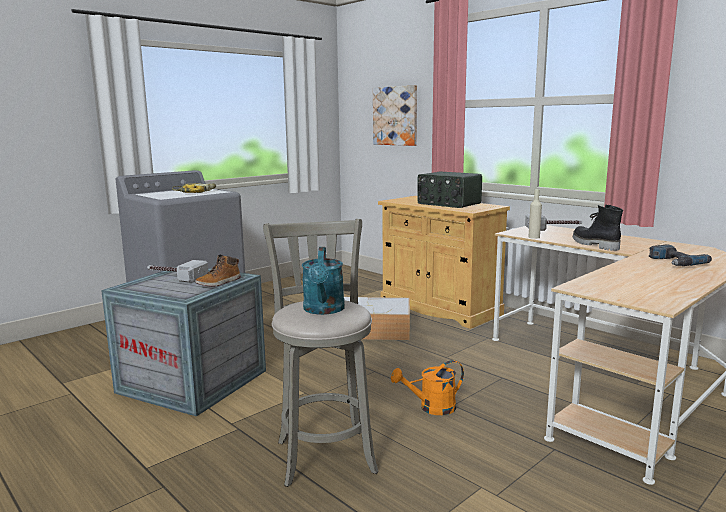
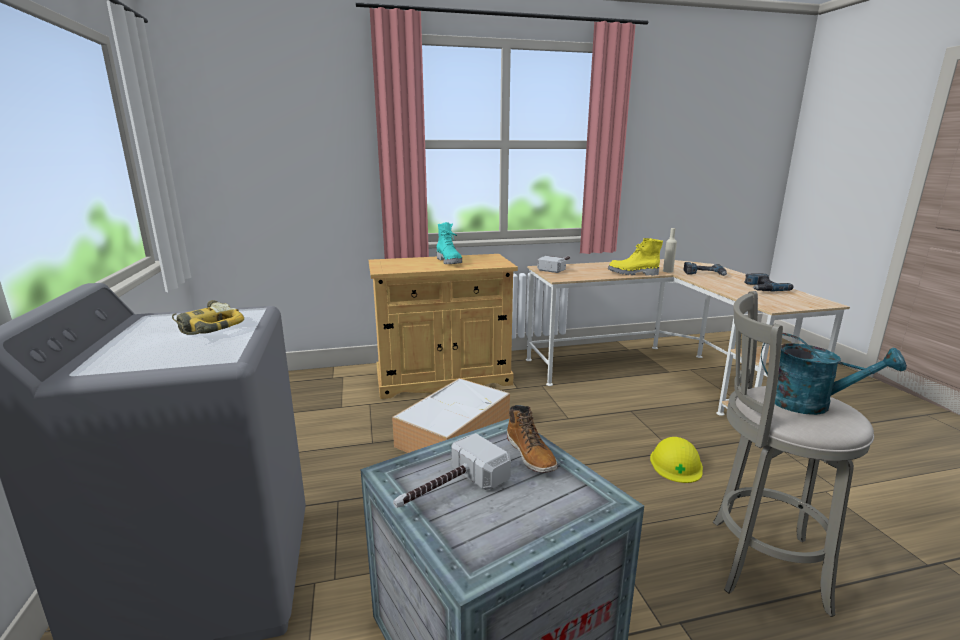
camera: 60 degrees left, 5 degrees up
(395, 116) = (298, 157): picture -> none
(431, 408) = (676, 464): orange watering can -> yellow hard hat
(448, 204) = (449, 262): radio -> turquoise boot
(534, 237) = (586, 278): beige bottle -> beige bottle (668, 271)
(594, 245) = (633, 273): black boot -> yellow boot
(665, 282) = (761, 288): none -> power drill

